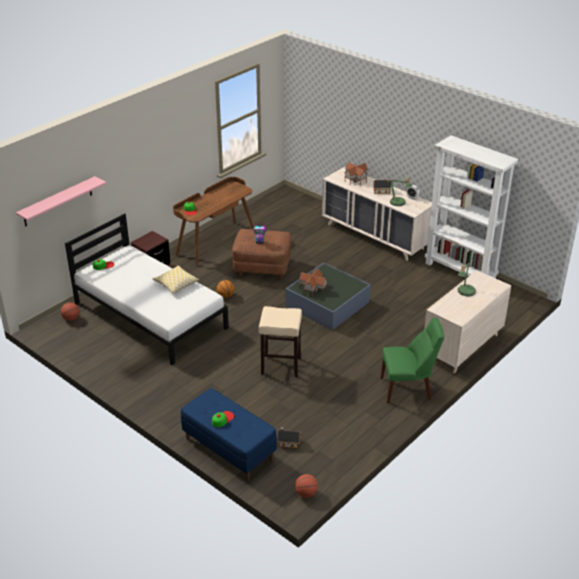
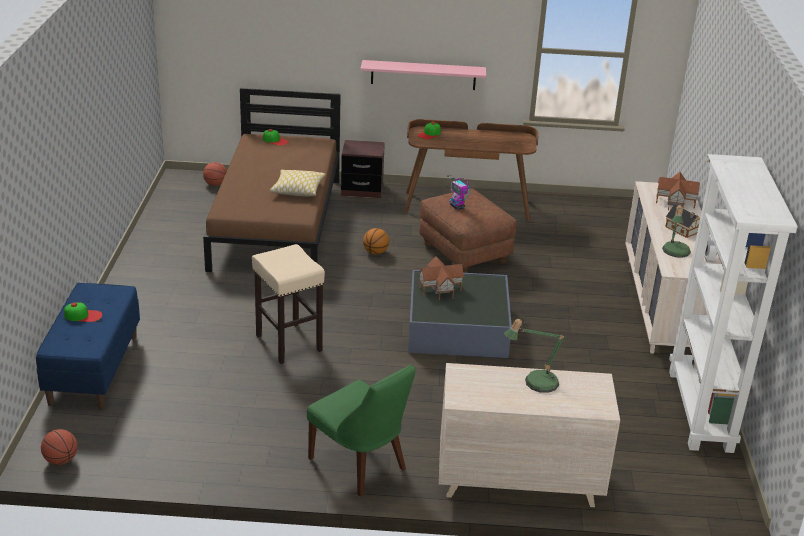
camera: 50 degrees right, 5 degrees down
(57, 202) = (243, 30): pink shelf -> pink shelf (423, 75)
(150, 315) = (277, 223): white bed -> brown bed
(288, 442) = (146, 407): toy house -> none

